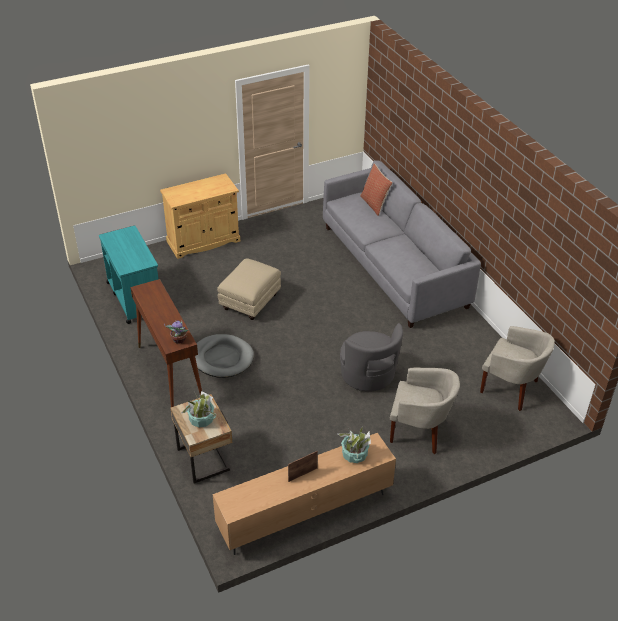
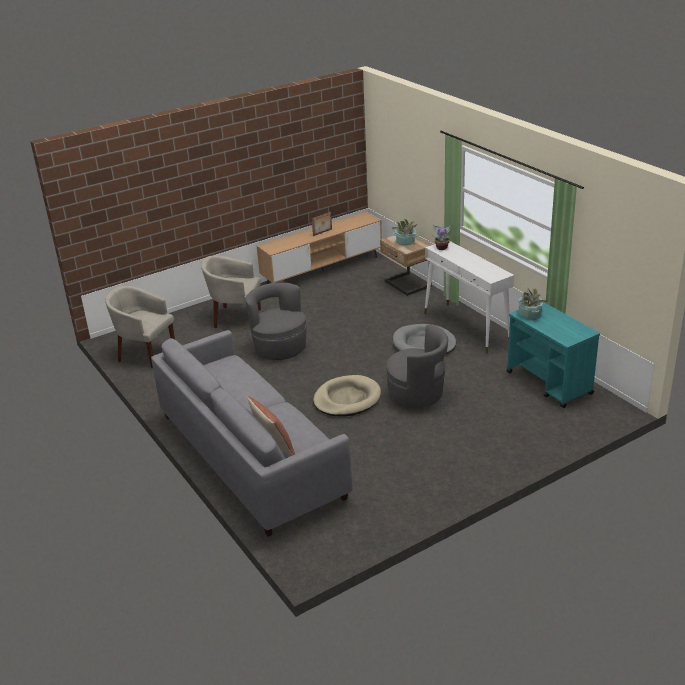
camera: 175 degrees right, 10 degrees down
(170, 374) = (466, 328): brown console table -> white console table
(203, 241) = (511, 458): beige cabinet -> none
(250, 302) = (417, 394): beige ottoman -> grey armchair
(311, 305) = (347, 399): none -> beige dog bed
(354, 454) = (286, 244): potted plant -> potted plant (529, 314)

